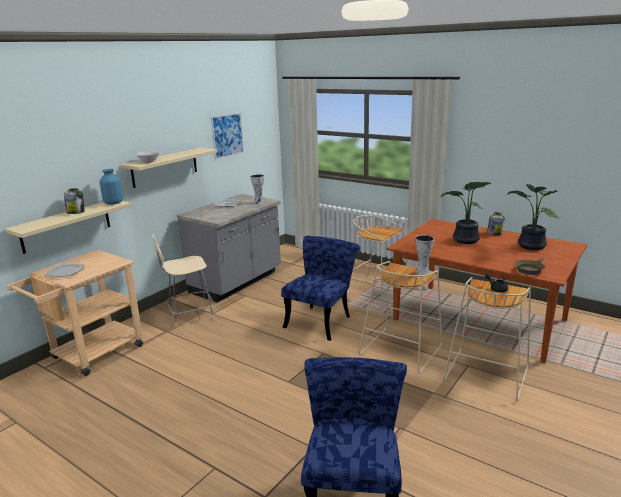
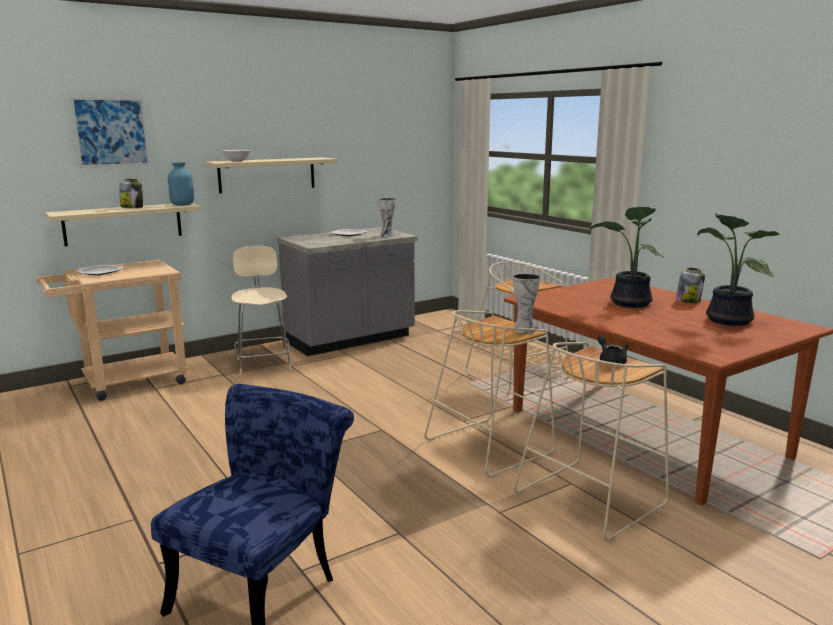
camera: 20 degrees right, 5 degrees down
(189, 315) = (263, 363): beige chair -> beige chair turned 75 degrees clockwise
(227, 135) = (367, 147): picture -> picture (111, 132)
(321, 320) = (415, 395): blue chair -> none
(529, 269) = (686, 344): brown frying pan -> none

